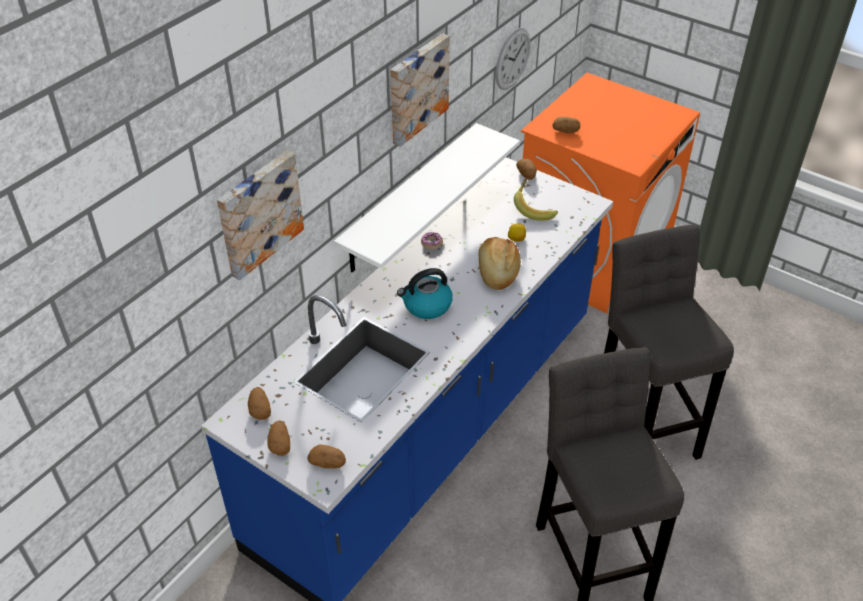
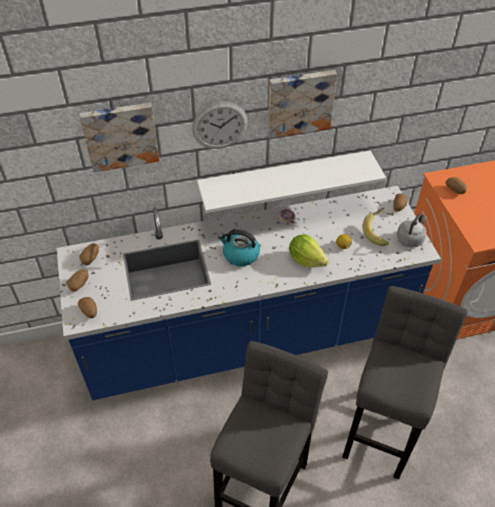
camera: 40 degrees right, 5 degrees up
(497, 271) = (306, 259): bread -> lettuce
(512, 59) = (424, 115): wall clock -> wall clock (220, 125)
(569, 198) = (410, 239): none -> grey kettle

